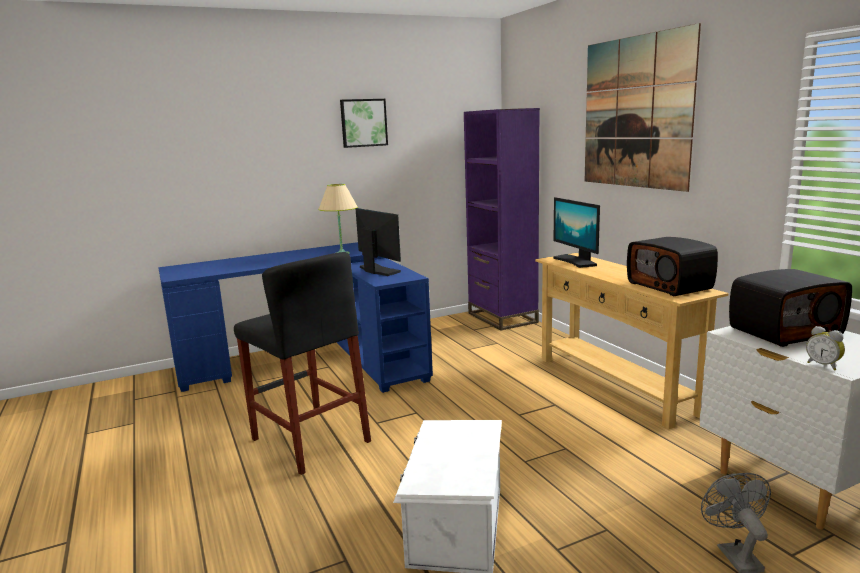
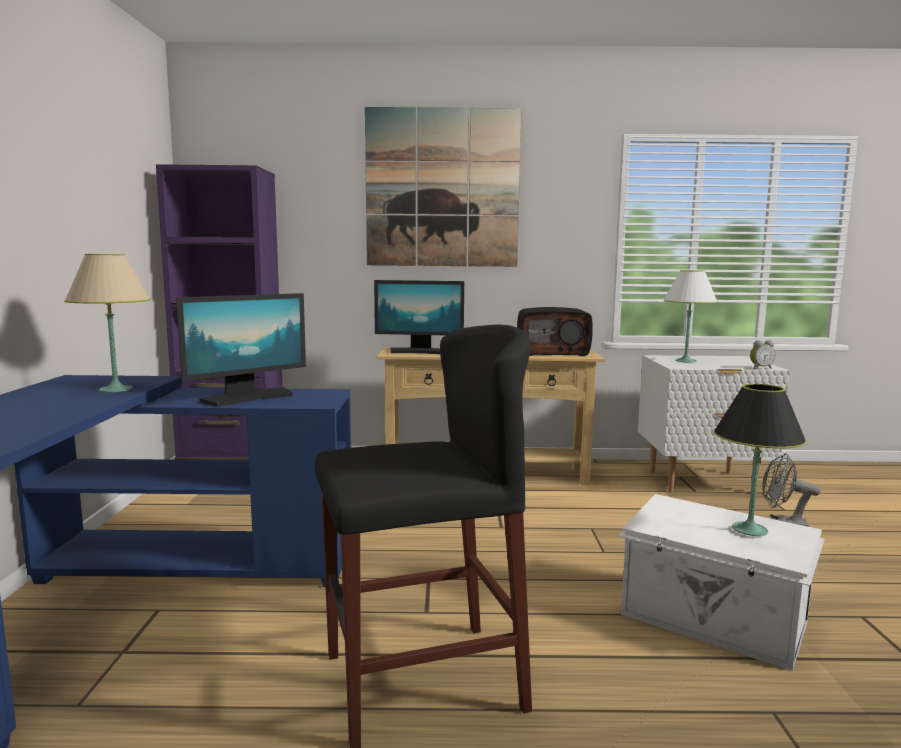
camera: 65 degrees left, 5 degrees down
(363, 123) = (48, 149): picture -> none
(378, 270) = (247, 397): monitor -> monitor turned 150 degrees clockwise
(458, 463) = (750, 530): none -> black table lamp
(784, 331) = (685, 361): radio -> white table lamp

